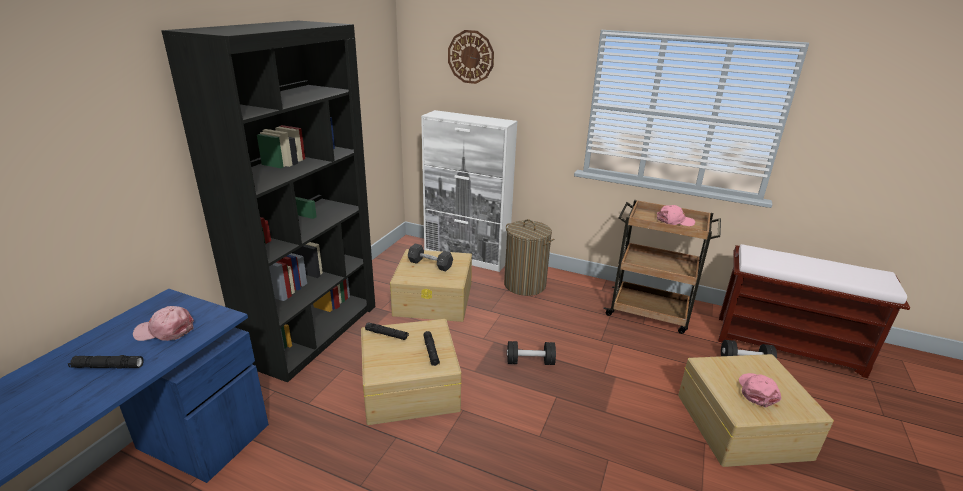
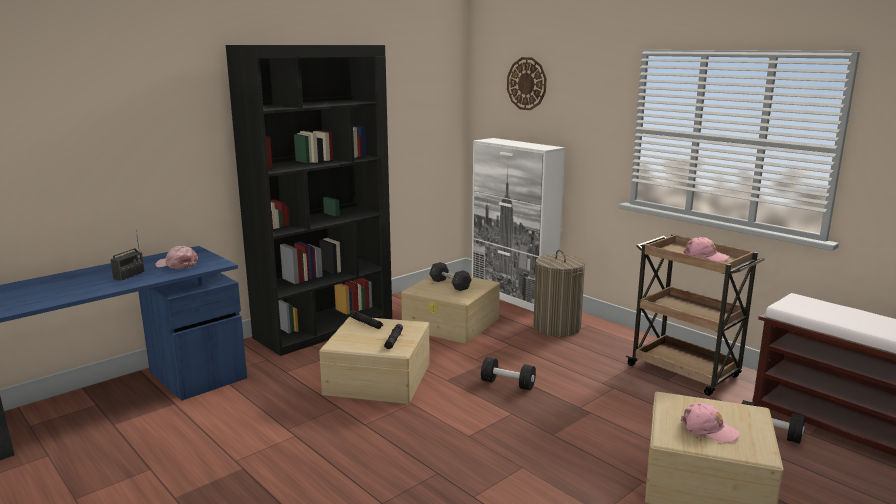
camera: 25 degrees right, 10 degrees down
(108, 366) = (129, 275): black flashlight -> radio
(757, 391) = (708, 429): pink cap -> pink cap turned 90 degrees clockwise

